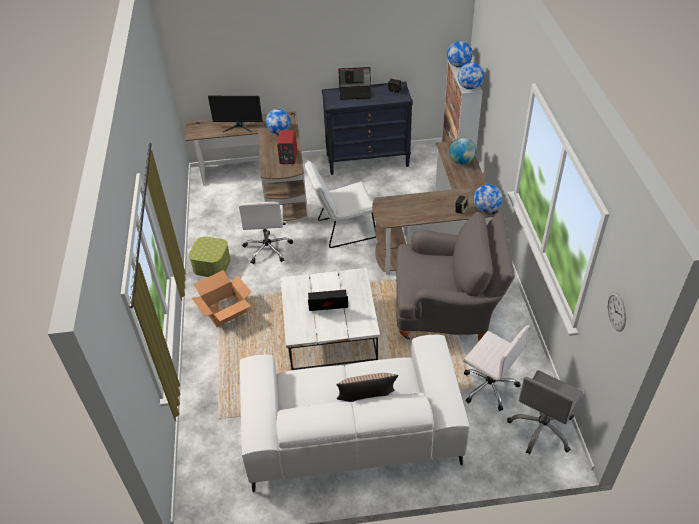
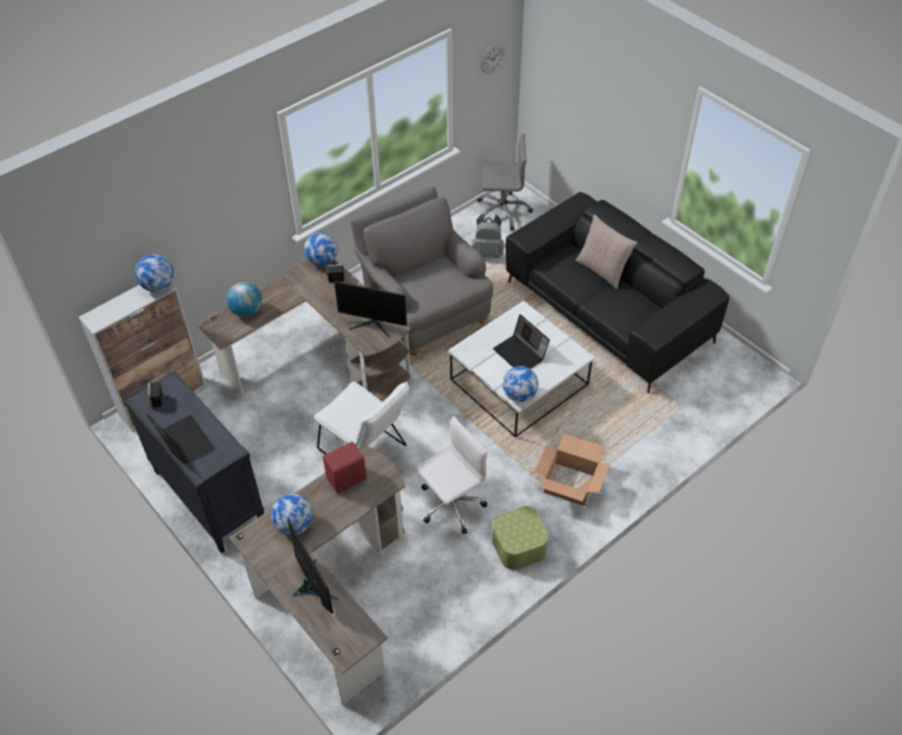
camera: 125 degrees left, 5 degrees up
(351, 431) = (608, 312): white sofa -> black sofa
(400, 211) = (373, 324): none -> monitor
(458, 65) = (104, 316): globe -> globe (519, 395)
(488, 386) = (488, 252): white office chair -> grey backpack

